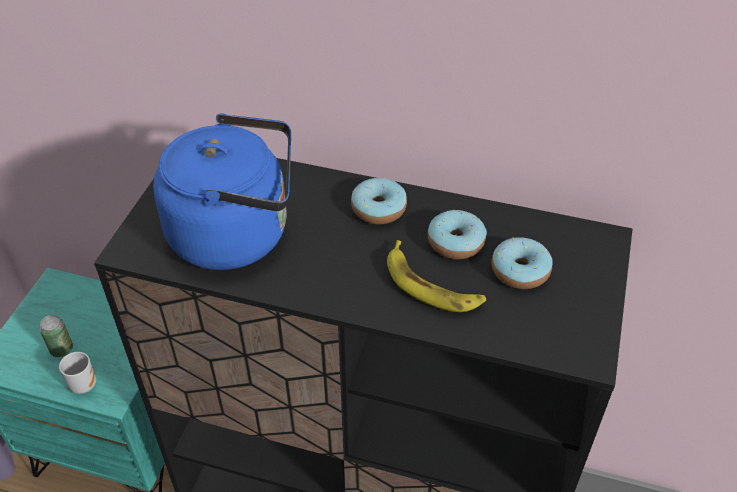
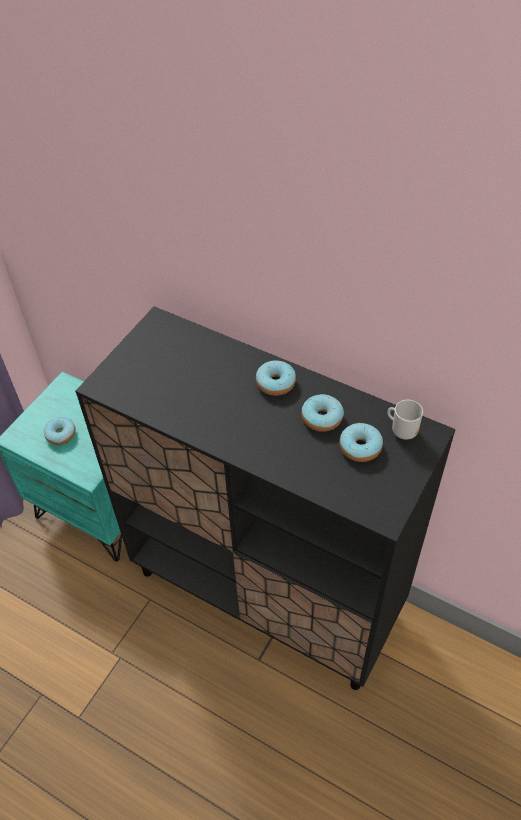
camera: 15 degrees right, 5 degrees up
(62, 349) = (61, 434): can -> donut
(83, 384) = (70, 462): mug -> mug (403, 431)
(237, 234) = (173, 386): blue kettle -> none
(431, 285) = (294, 447): banana -> none

